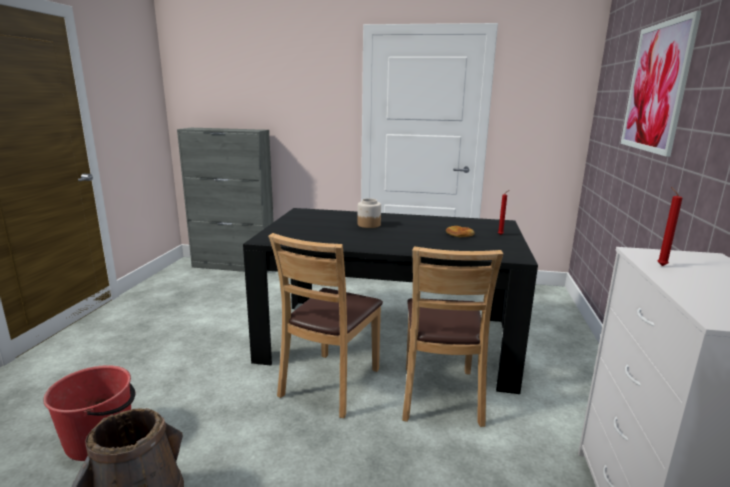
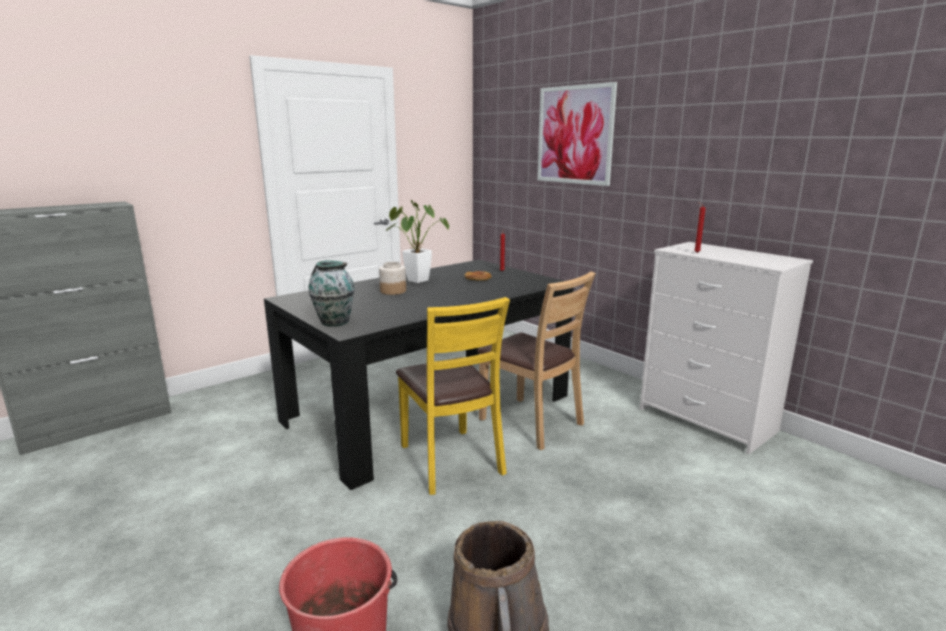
camera: 50 degrees left, 0 degrees up
(275, 232) = (334, 322): none -> vase
(330, 383) = (450, 460): brown chair -> yellow chair
(408, 221) = (414, 280): none -> potted plant

